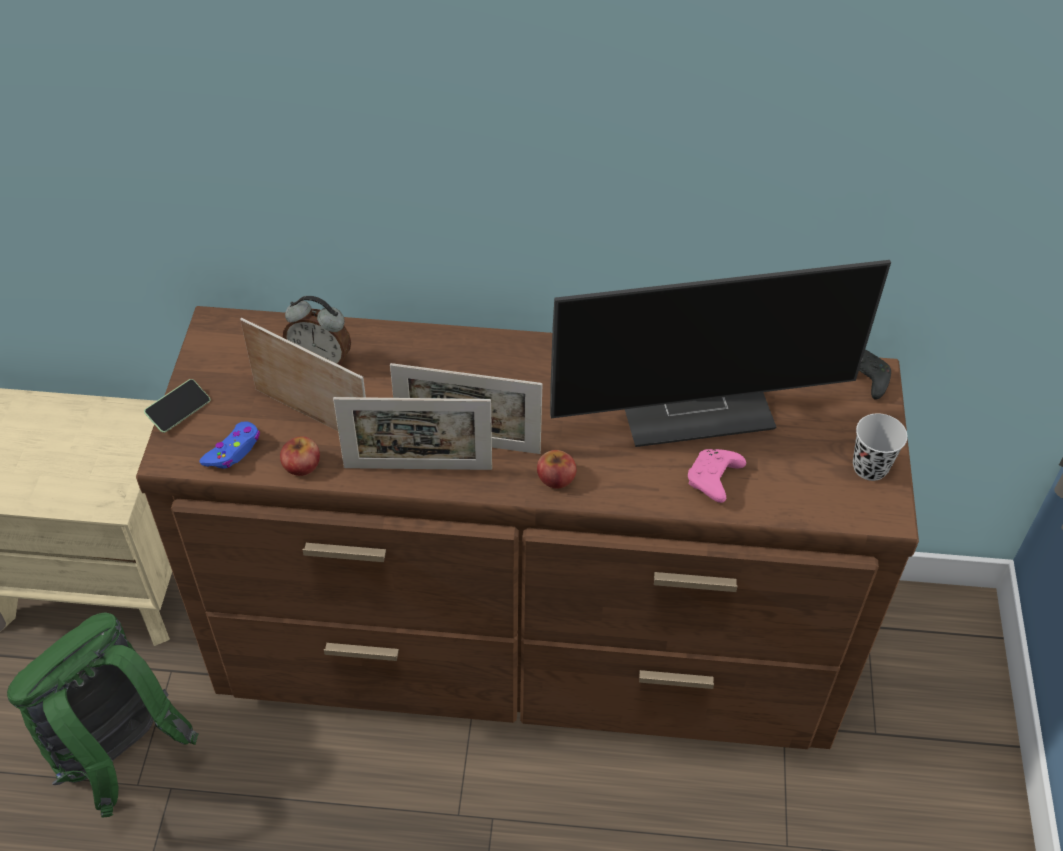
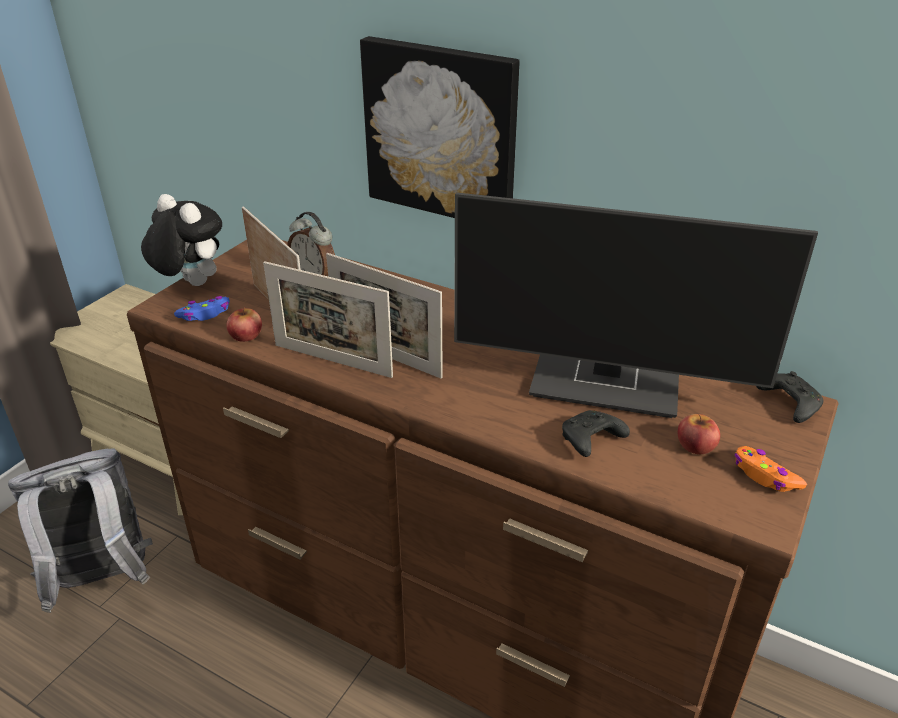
camera: 25 degrees right, 15 degrees down
(119, 756) = (102, 581): green backpack -> grey backpack
(179, 411) = (190, 283): phone -> plush toy
(453, 178) = (442, 131): none -> picture
(556, 477) = (443, 398): apple -> apple (696, 445)
(713, 481) = (590, 441): pink game controller -> black game controller
(870, 467) = (765, 476): black cup -> orange game controller

